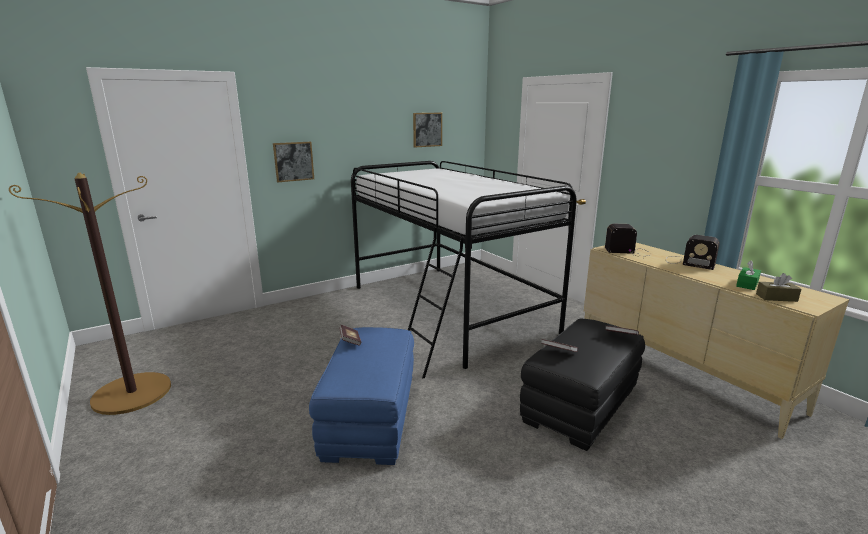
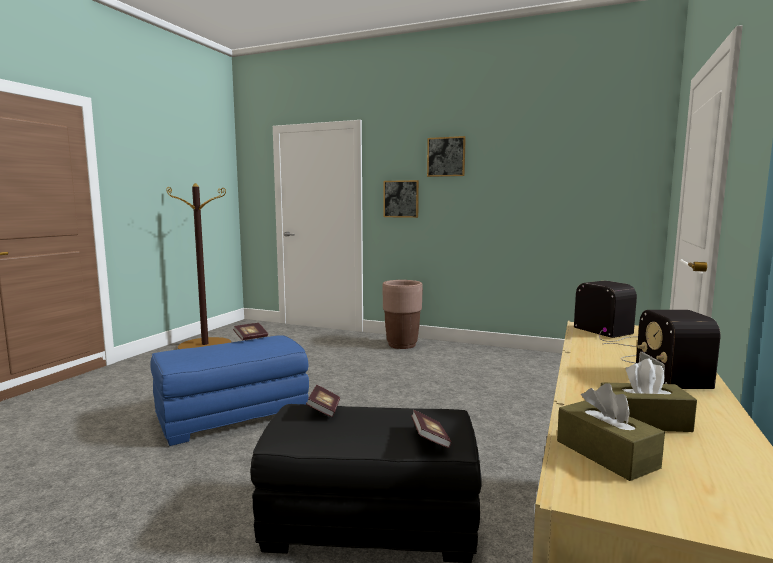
camera: 55 degrees right, 10 degrees down
(329, 304) = (402, 345): none -> brown planter
(427, 129) = (564, 169): picture -> picture (446, 157)
(448, 310) = (482, 386): black bed -> none
(747, 284) = (644, 422): green tissue box -> brown tissue box

